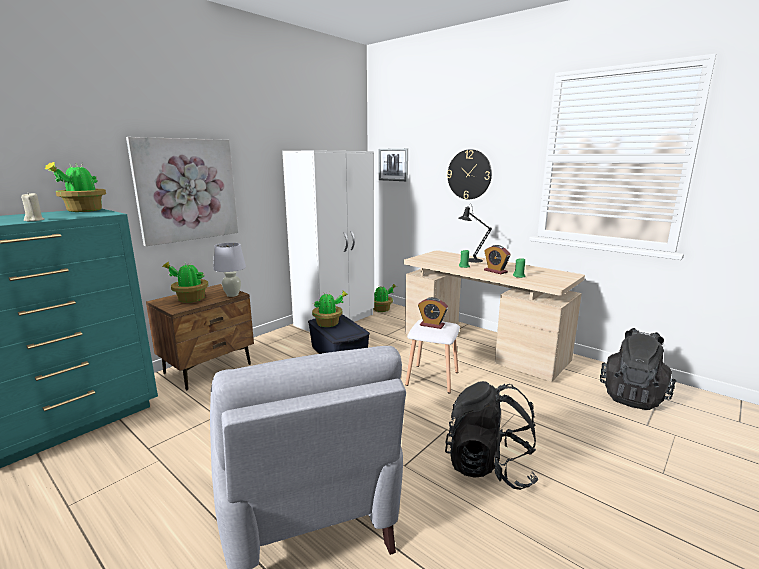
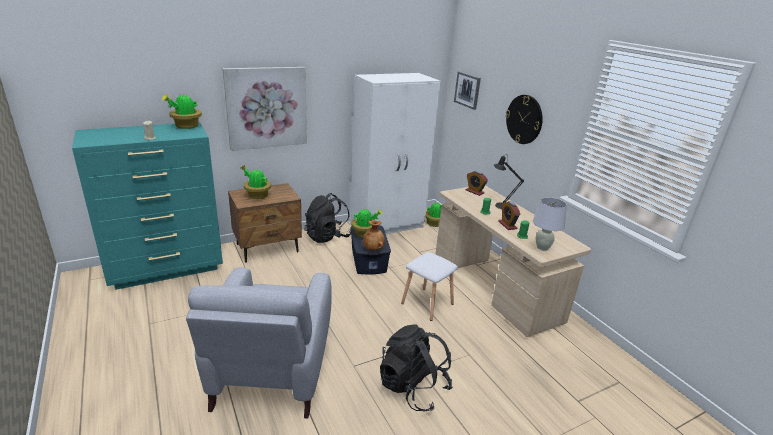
camera: 20 degrees right, 10 degrees up
(232, 295) = (288, 197): white table lamp -> white table lamp (542, 248)
(350, 334) = (373, 249): none -> brown vase
(432, 325) = (431, 261): alarm clock -> alarm clock (474, 192)
(632, 396) = (593, 373): black backpack -> black backpack (327, 236)

